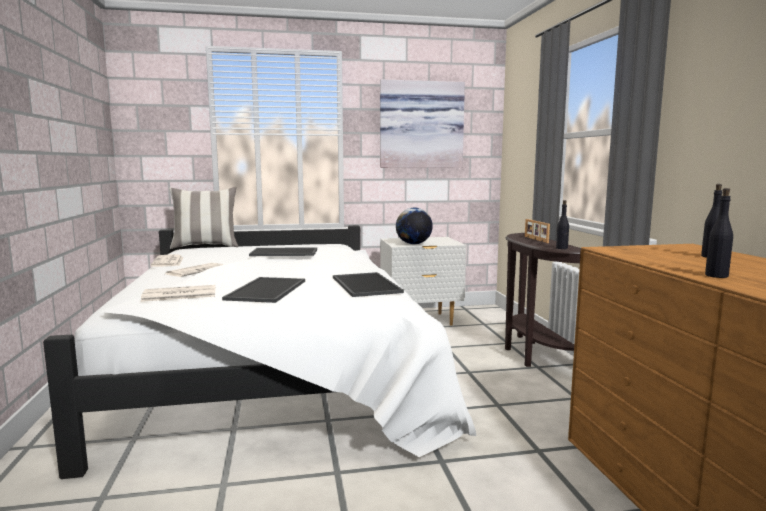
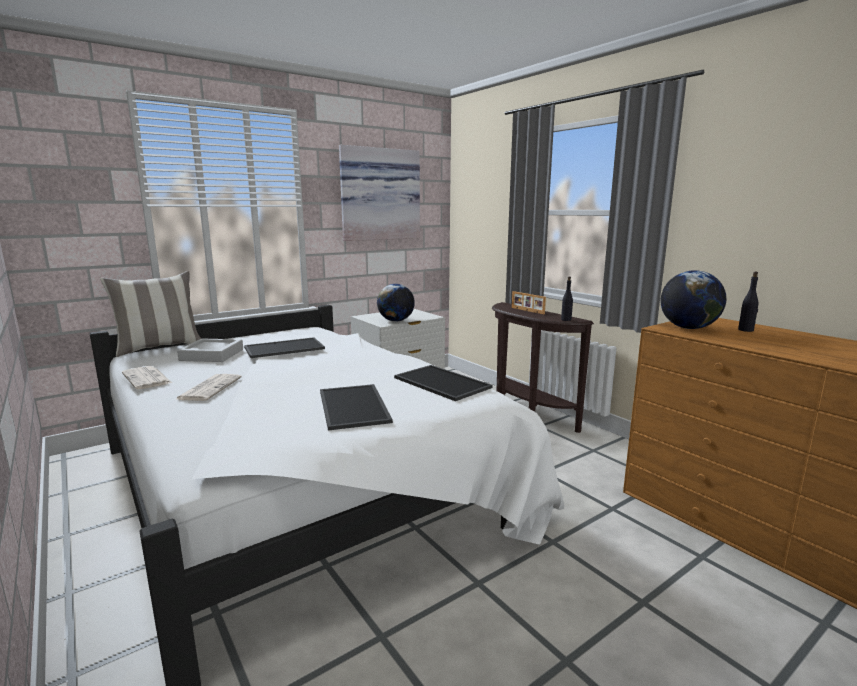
camera: 25 degrees left, 5 degrees up
(178, 295) = (263, 431): newspaper -> none
(231, 253) = (212, 355): none -> grey tray
(637, 250) = (688, 328): none -> globe
(716, 276) = (797, 353): black bottle -> none

